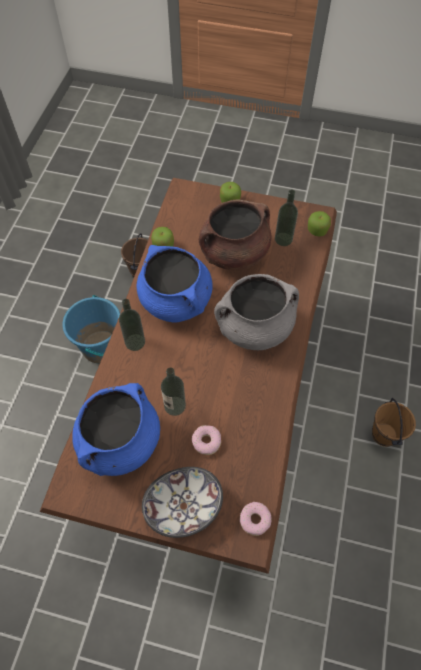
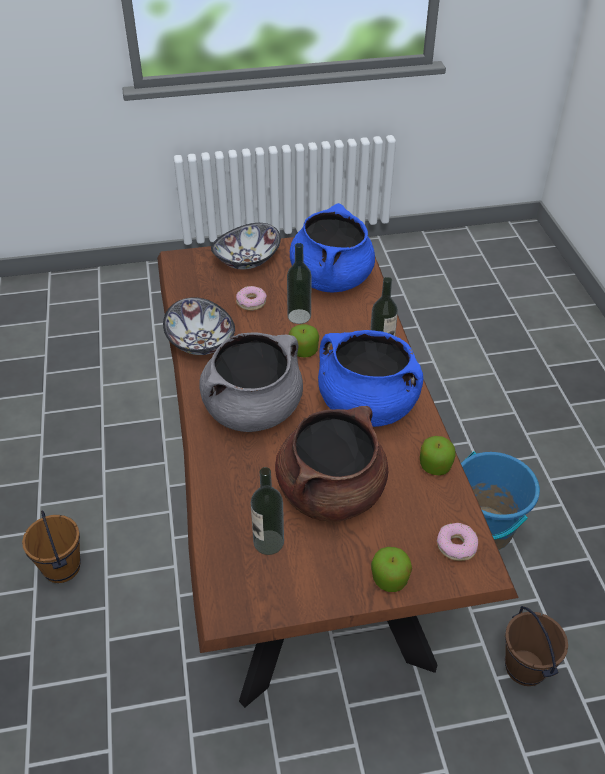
camera: 155 degrees right, 15 degrees down
(254, 519) = (180, 271): donut -> donut (456, 545)
(268, 409) = (201, 342): none -> bowl
(317, 230) = (220, 579): apple -> apple (303, 351)

